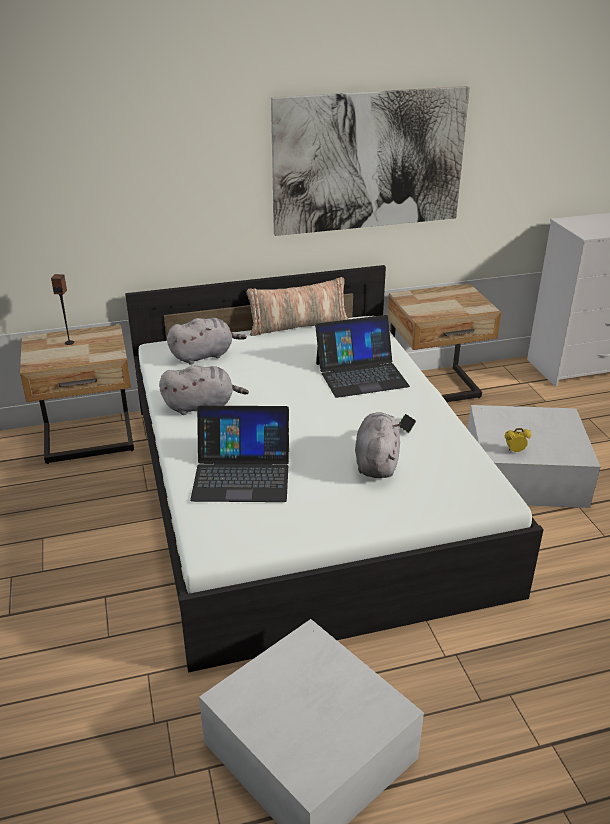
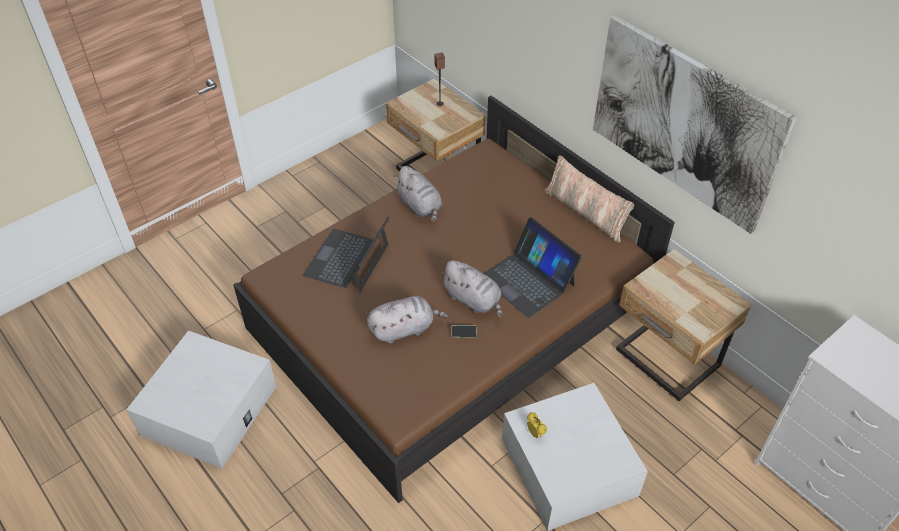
camera: 65 degrees right, 15 degrees up
(204, 355) = (491, 178): grey plush toy -> grey plush toy (473, 300)
(242, 474) = (348, 260): laptop -> laptop turned 45 degrees clockwise
(304, 491) = (449, 319): white bed -> brown bed

